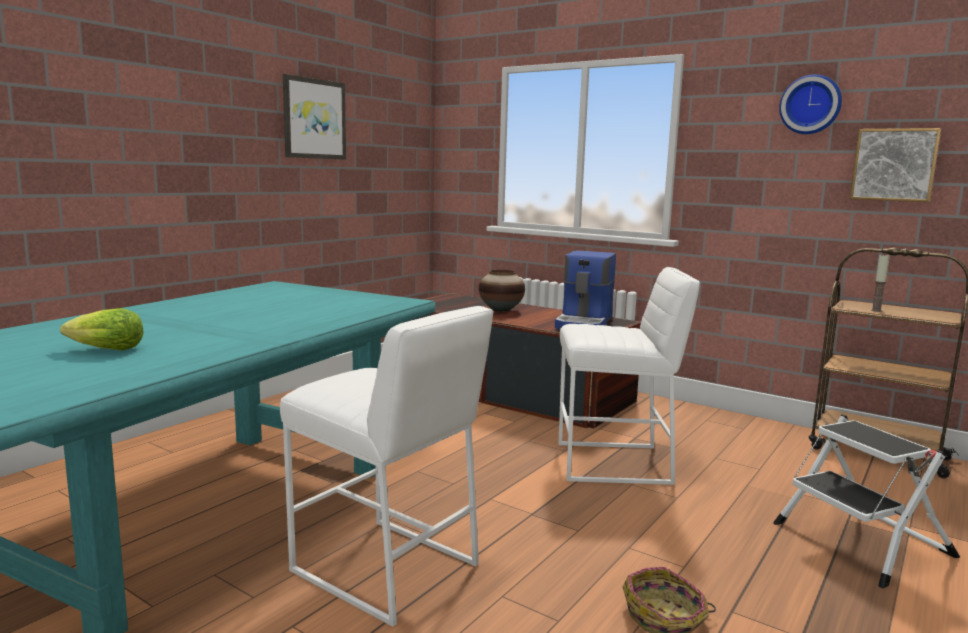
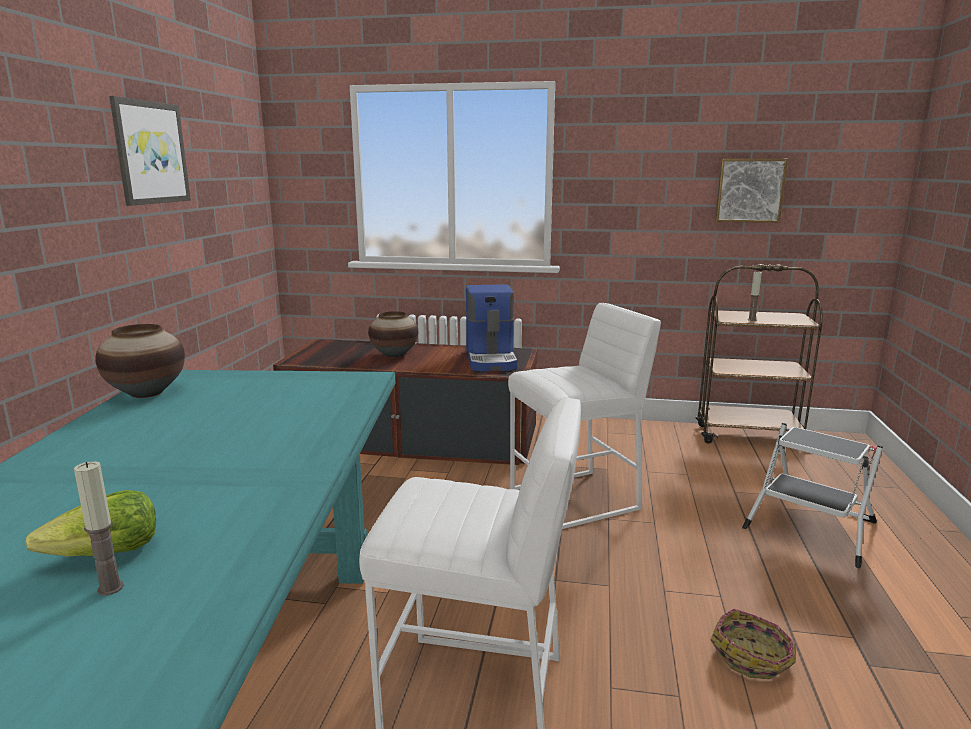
camera: 25 degrees left, 5 degrees up
(87, 362) = (110, 588): none -> candle
(246, 290) = (147, 393): none -> vase
(811, 105) = (678, 135): wall clock -> none

